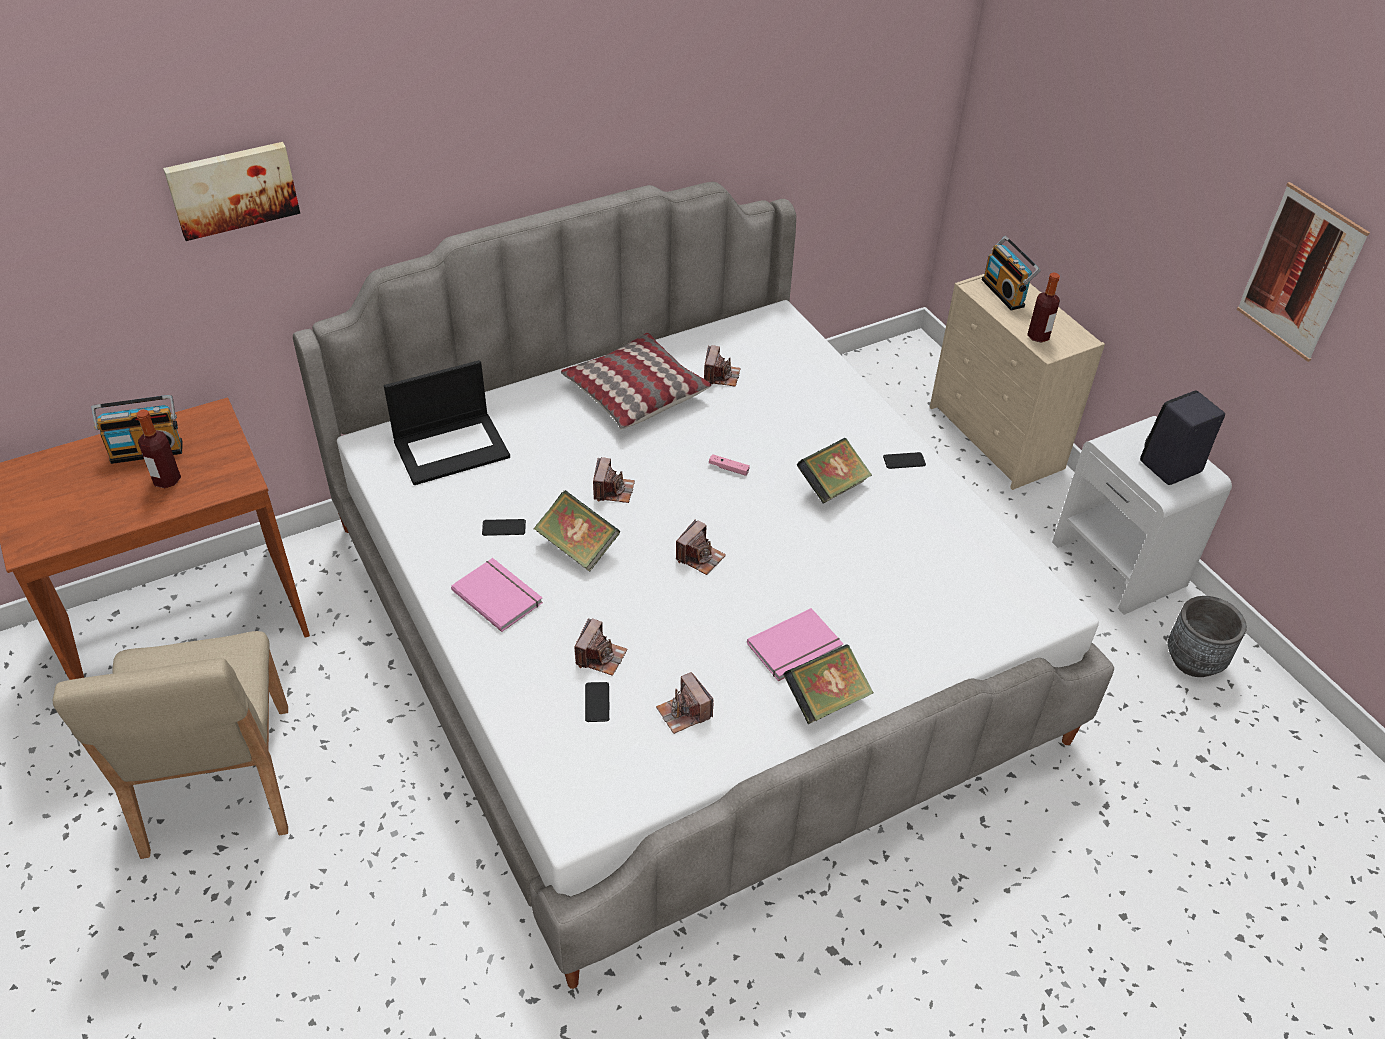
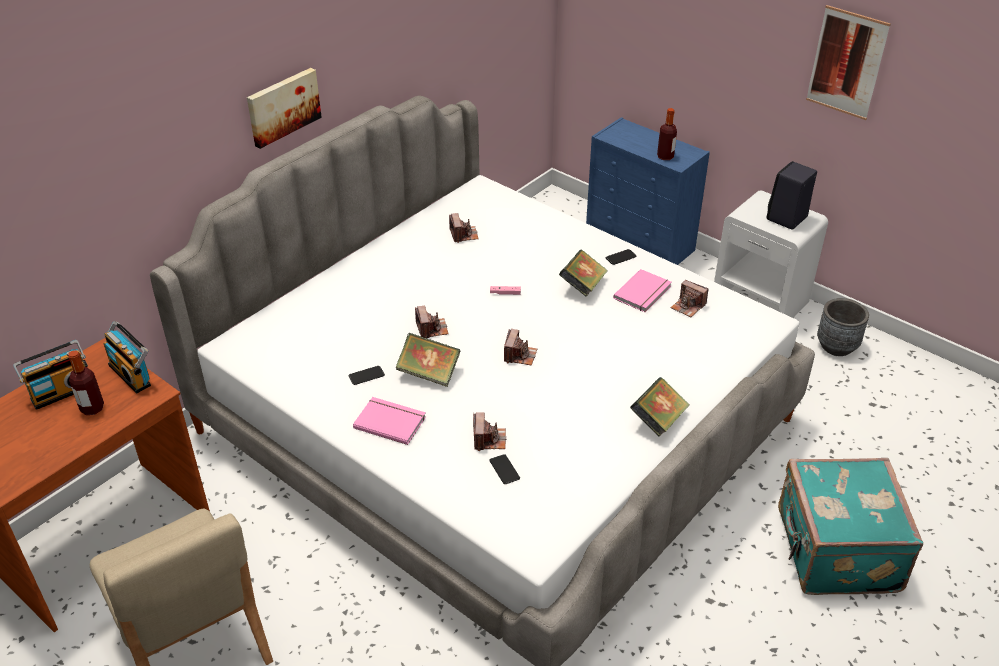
camera: 20 degrees left, 5 degrees down
(232, 188) = (96, 160): picture -> picture (282, 106)
(452, 448) = (293, 332): laptop -> none
(635, 393) = (408, 261): pillow -> none
(684, 713) = (569, 457): camera -> camera (688, 306)
(796, 648) = (619, 394): pink book -> pink book (644, 293)
(997, 438) = (641, 242): beige dresser -> blue dresser
(1005, 293) = (628, 134): radio -> radio (132, 374)
(1035, 945) = (834, 551): none -> turquoise suitcase

